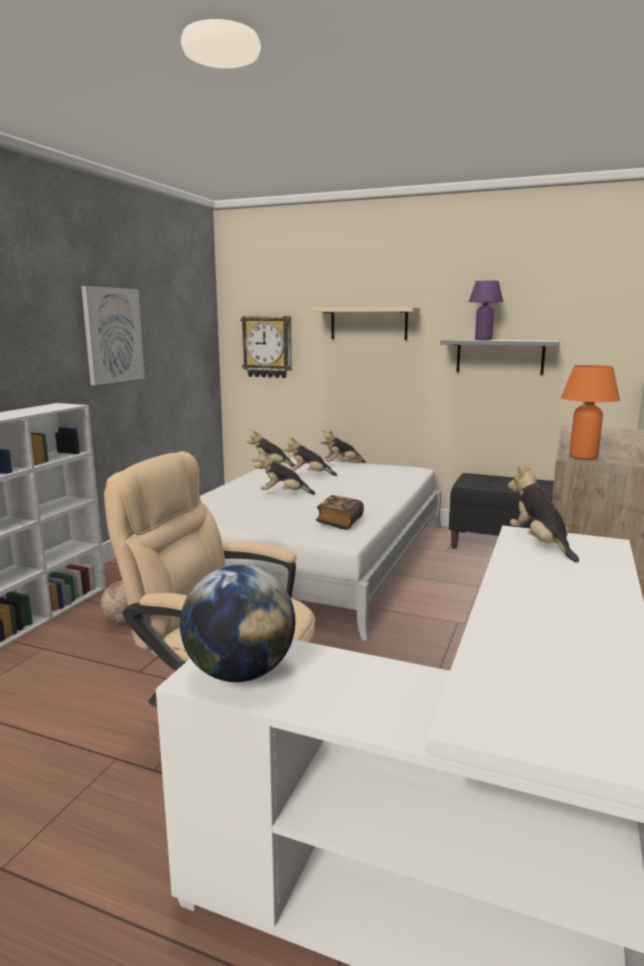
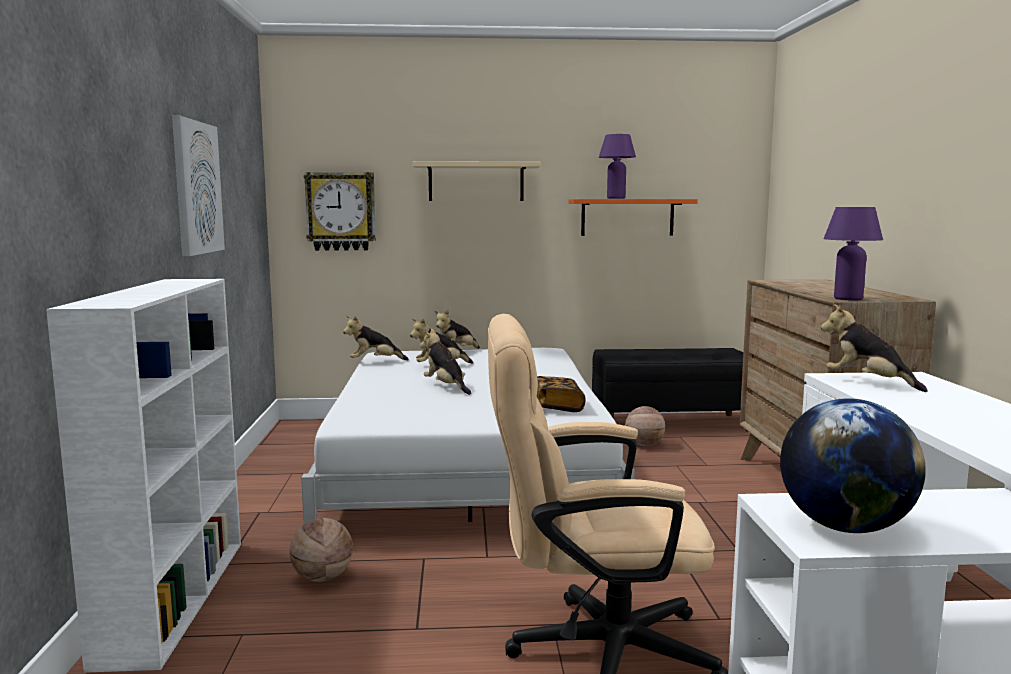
camera: 25 degrees left, 5 degrees down
(283, 494) = (446, 387): plush toy -> plush toy turned 75 degrees clockwise
(472, 563) = (644, 445): none -> basketball
(500, 356) = (627, 217): grey shelf -> orange shelf
(583, 457) = (848, 299): orange table lamp -> purple table lamp

